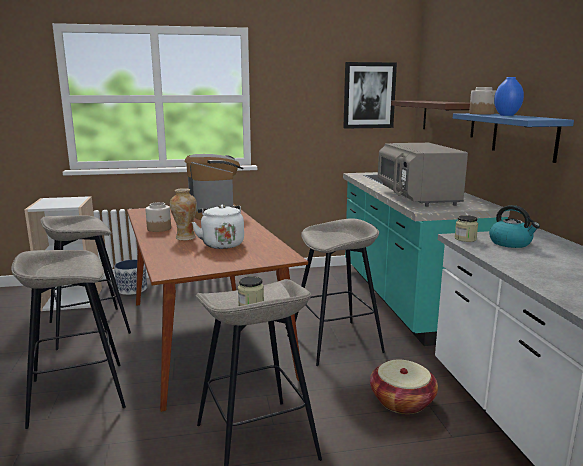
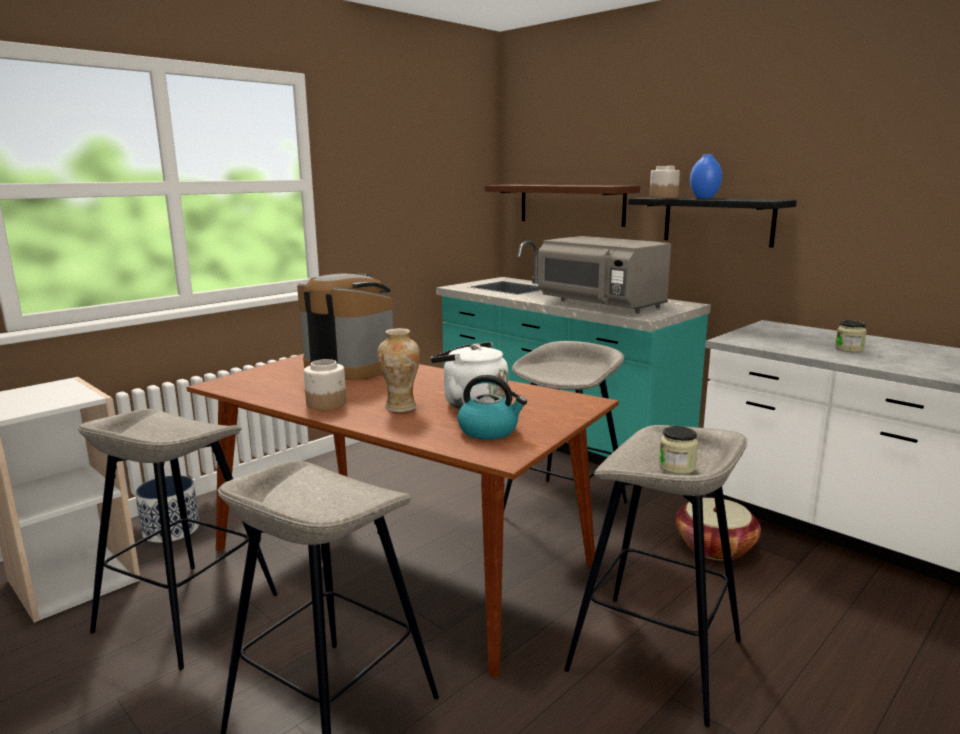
camera: 35 degrees left, 0 degrees up
(369, 95) = (453, 178): picture -> none
(465, 239) = (741, 341): jar -> jar (849, 349)
(511, 243) = (782, 337): kettle -> kettle (489, 430)
(523, 136) = (718, 221): blue shelf -> black shelf

